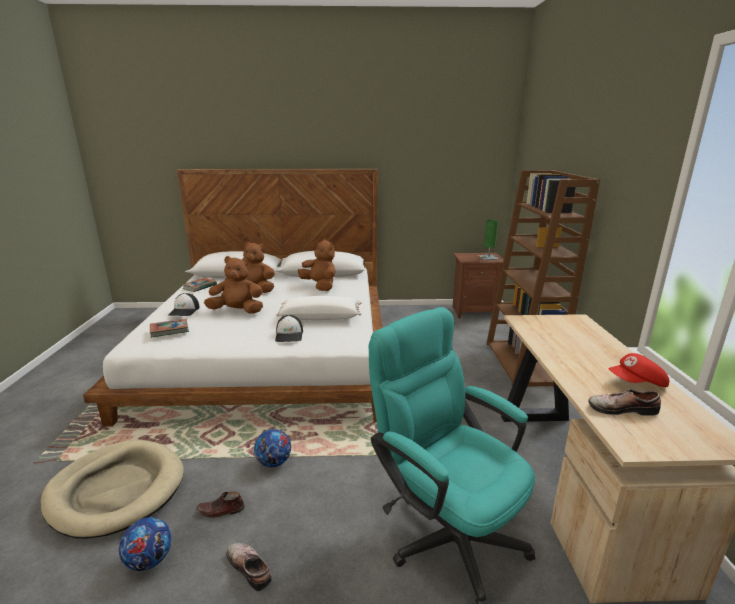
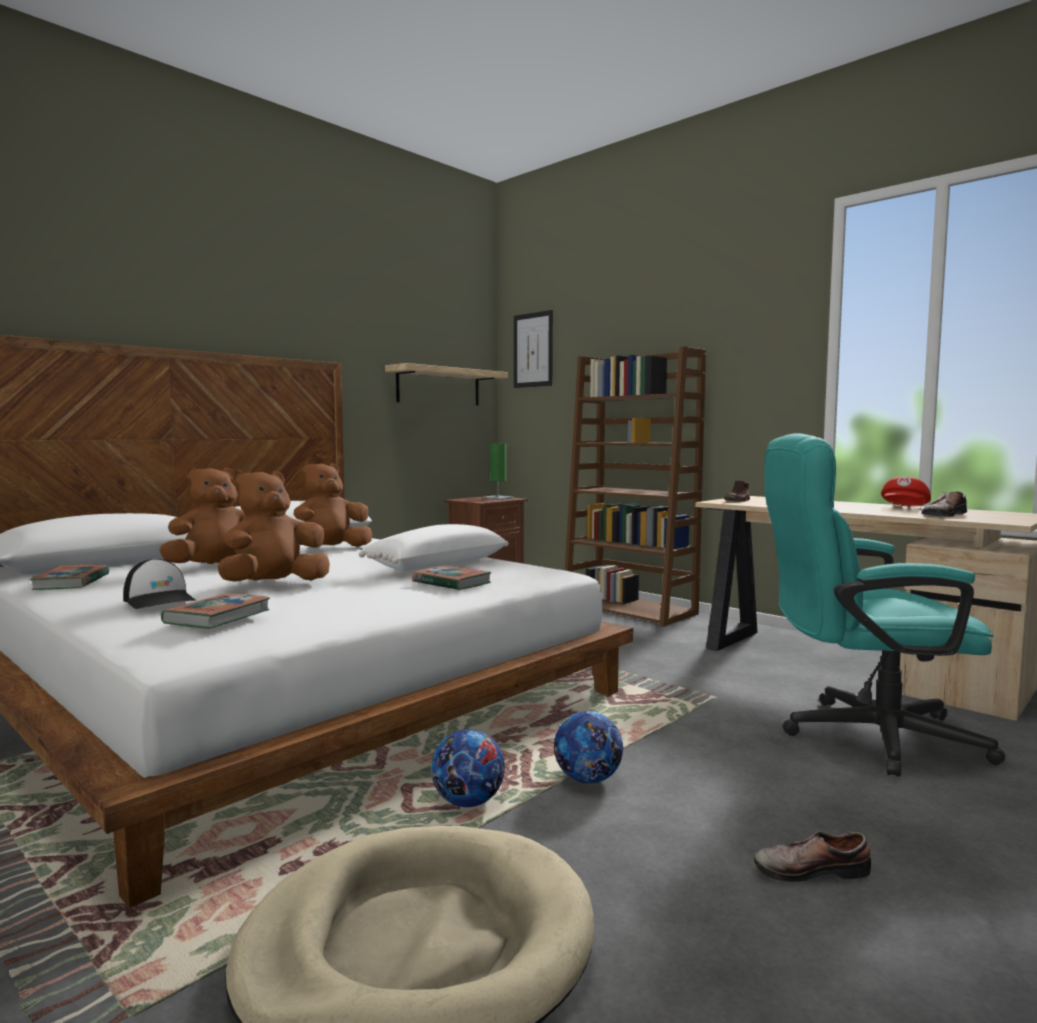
camera: 45 degrees left, 15 degrees down
(149, 560) = (693, 961): football -> football (468, 802)
(220, 510) = (645, 854): brown shoe -> brown shoe (737, 501)
(289, 335) = (451, 583): cap -> book
(320, 286) = (330, 549): brown plush toy -> brown plush toy turned 45 degrees counterclockwise
(458, 178) = (439, 386): none -> shelf
(530, 151) = (533, 350): none -> picture

